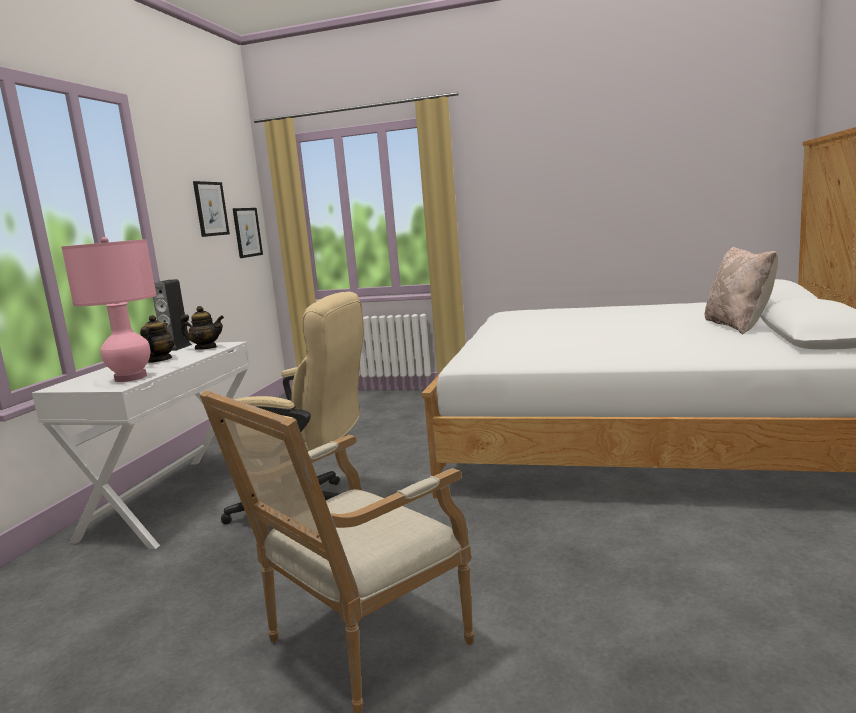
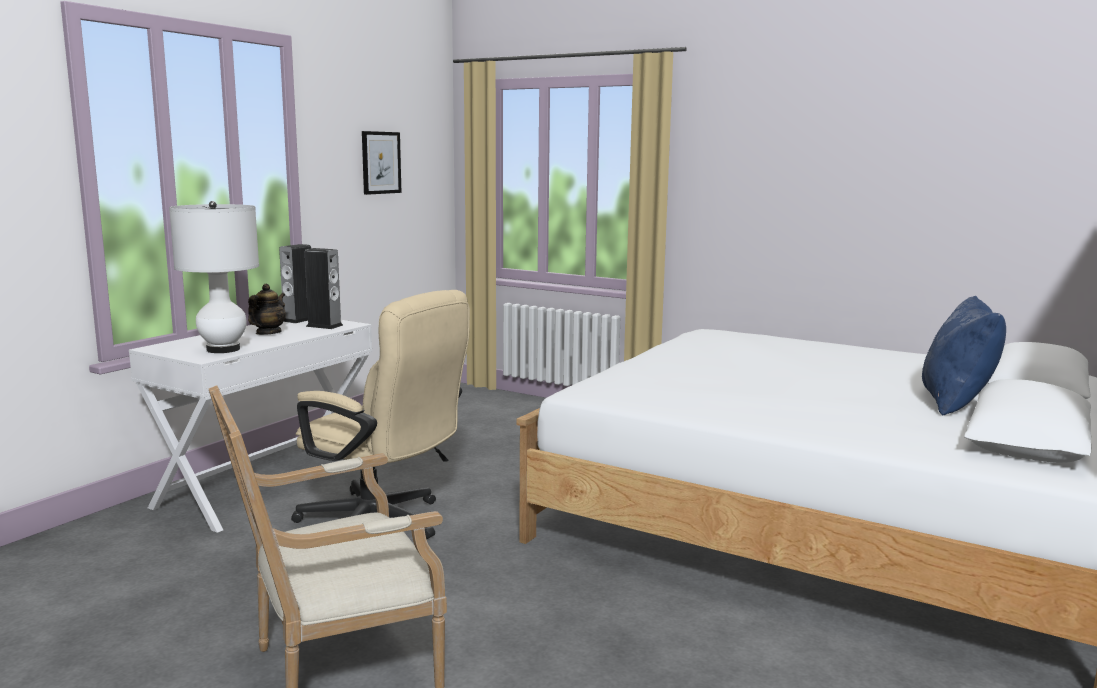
camera: 15 degrees right, 0 degrees up
(130, 378) = (223, 349): pink table lamp -> white table lamp
(206, 348) = (324, 326): teapot -> speaker
(247, 232) = (427, 191): picture -> none
(738, 326) = (956, 403): beige pillow -> blue pillow

